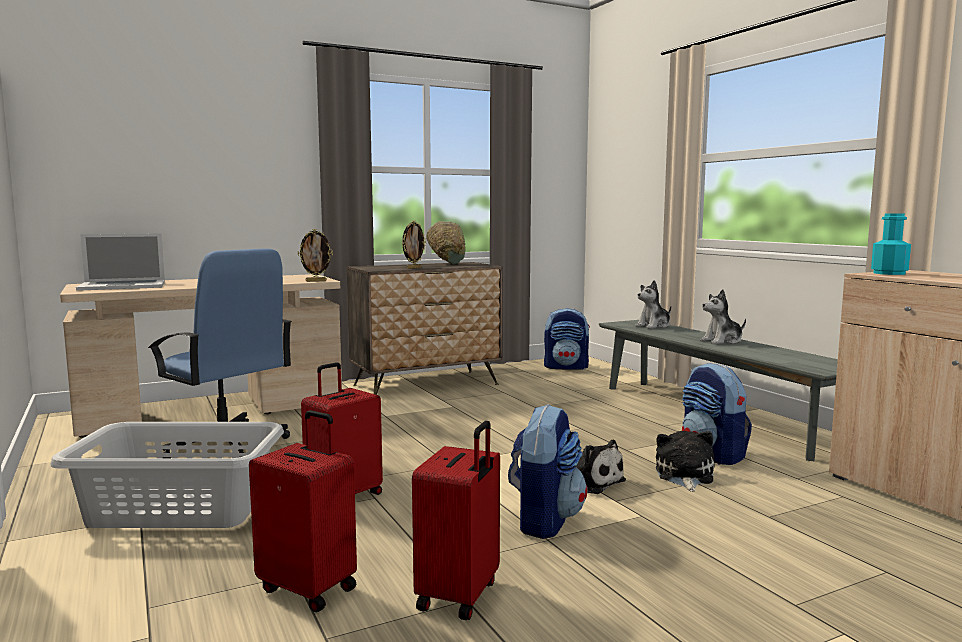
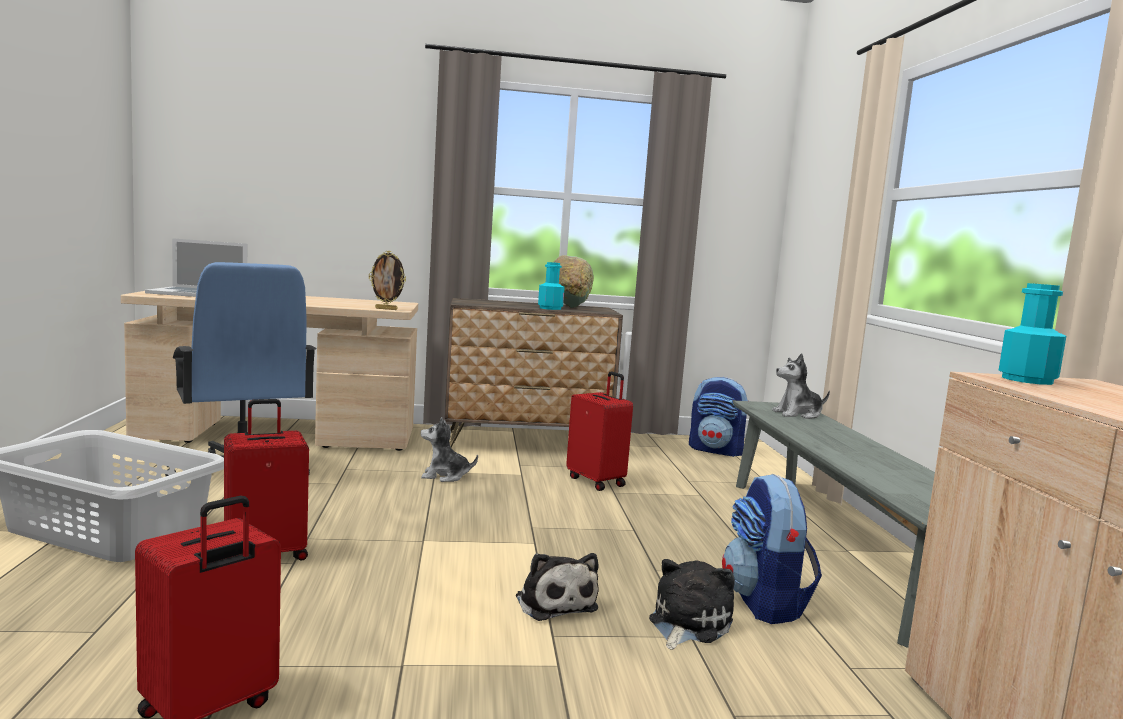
camera: 20 degrees right, 0 degrees up
(309, 588) = (84, 652): red suitcase -> red suitcase (597, 481)
(413, 268) = (512, 306): picture frame -> none
(442, 266) = (550, 308): none -> turquoise bottle
(544, 520) = (432, 639): backpack -> none
(722, 341) = (857, 448): plush toy -> plush toy (445, 476)

